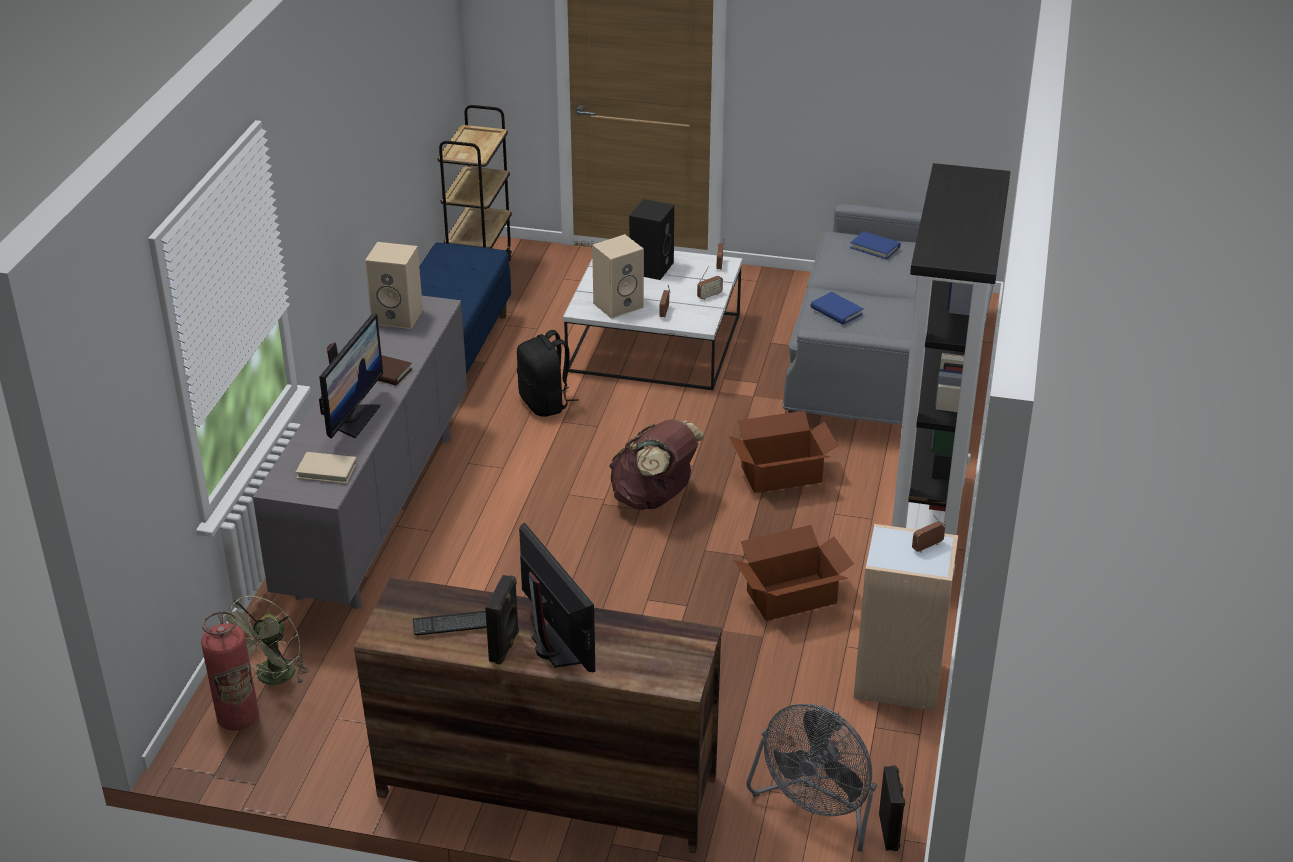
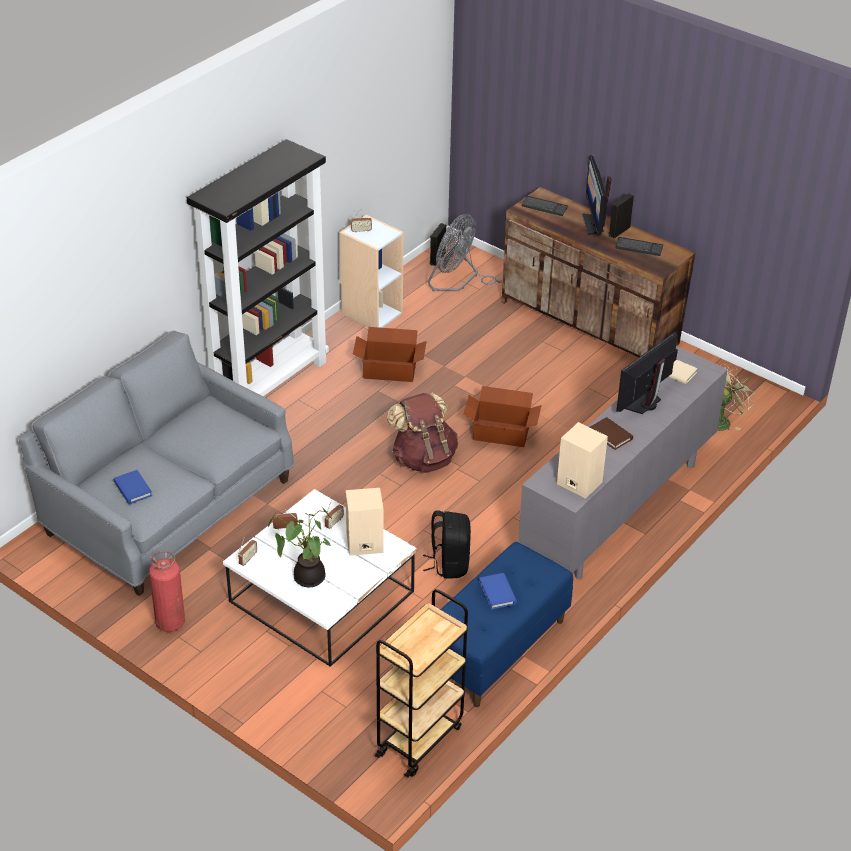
camera: 155 degrees left, 5 degrees up
(238, 718) = (746, 404): fire extinguisher -> fire extinguisher (170, 622)
(651, 267) = (306, 577): black speaker -> potted plant
(661, 656) = (544, 207): none -> keyboard
(782, 475) = (325, 447): cardboard box -> cardboard box (500, 432)
(816, 804) = (462, 278): grey fan -> grey fan turned 120 degrees counterclockwise
(836, 311) = (227, 437): blue book -> blue book (497, 593)

